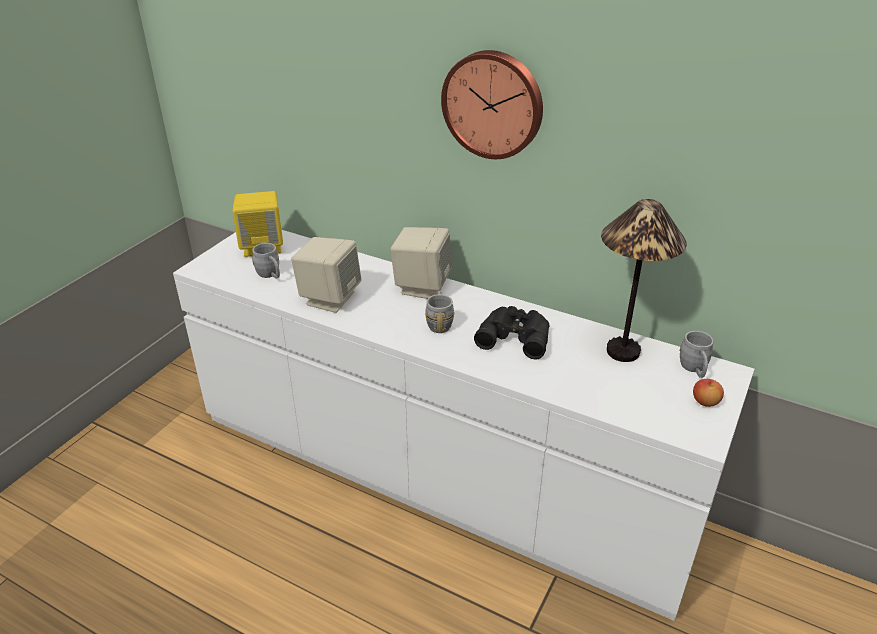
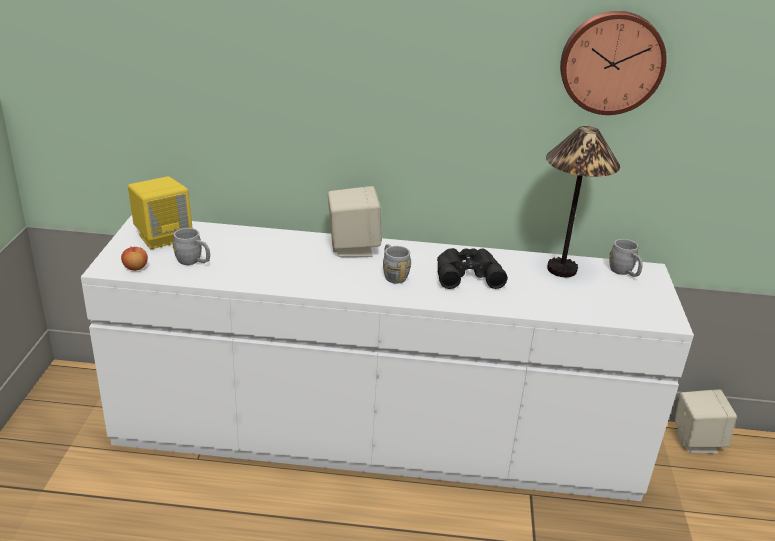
camera: 25 degrees left, 5 degrees down
(329, 298) = (272, 272): beige speaker -> beige speaker (696, 441)
(493, 104) = (421, 59): wall clock -> wall clock (611, 62)
(705, 402) = (649, 294): apple -> apple (135, 267)

